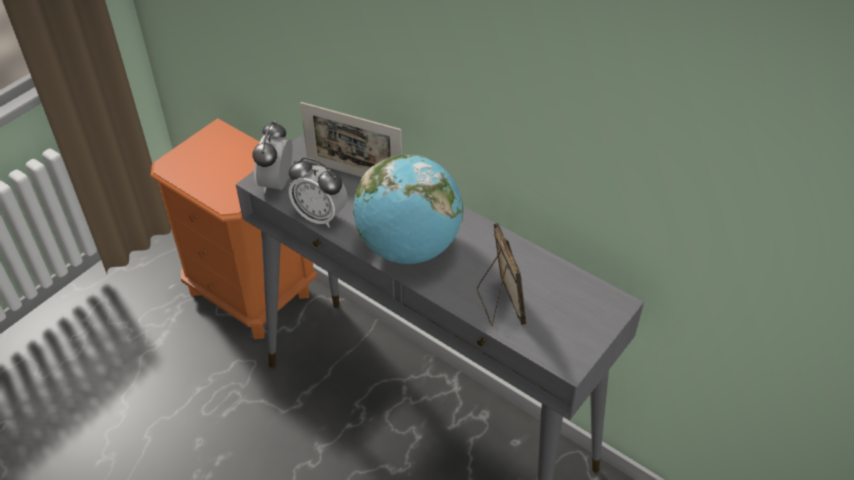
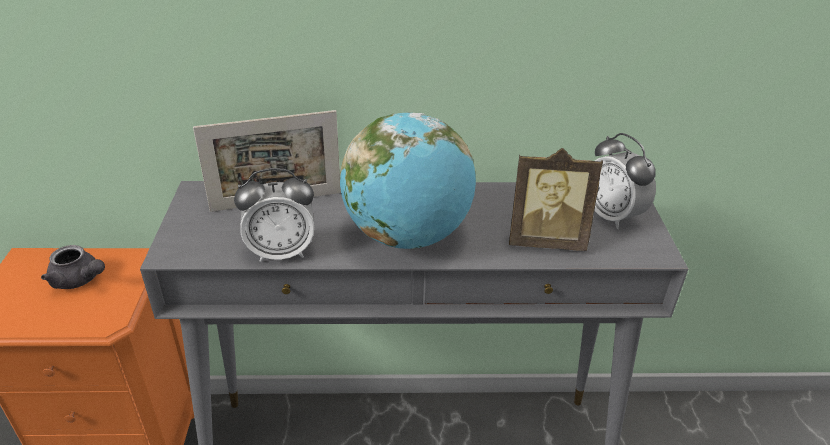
camera: 40 degrees left, 10 degrees down
(236, 164) = (79, 280): none -> grey teapot
(277, 183) = (194, 245): alarm clock -> alarm clock (612, 216)
(499, 305) = (546, 240): picture frame -> picture frame turned 150 degrees clockwise

